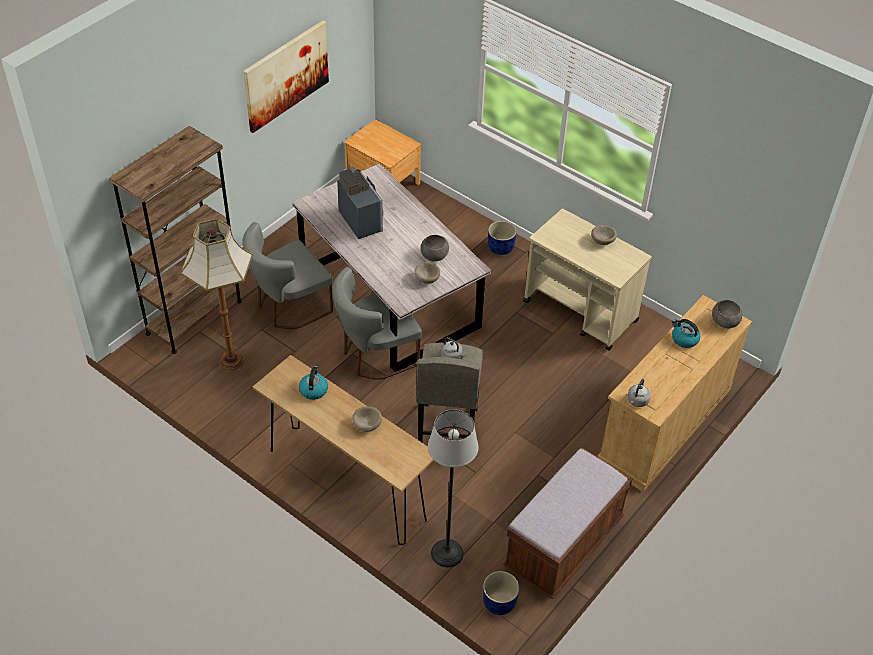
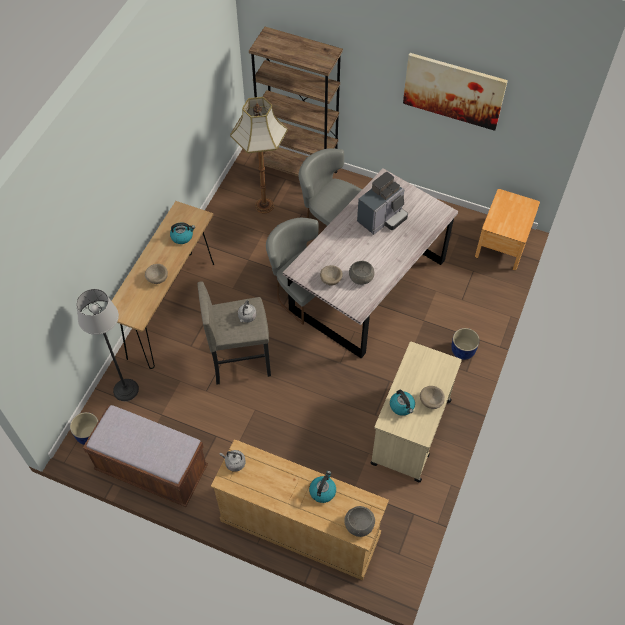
camera: 75 degrees right, 10 degrees up
(602, 262) = (402, 406): none -> kettle

